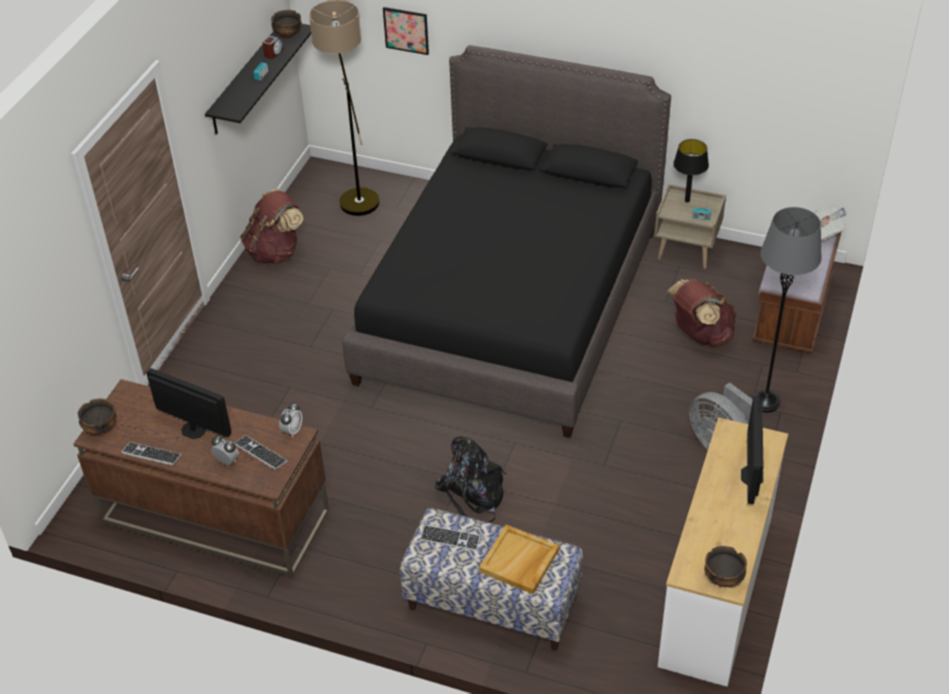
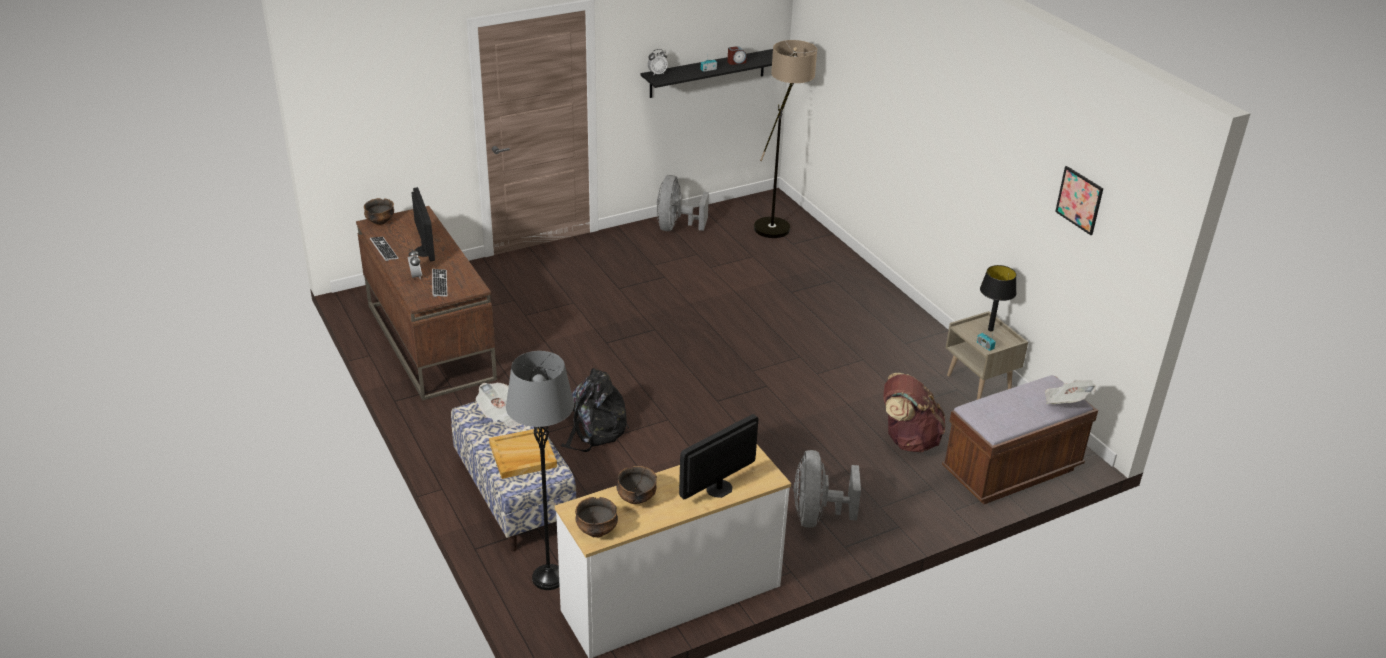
camera: 40 degrees right, 10 degrees down
(275, 252) = (676, 227): brown backpack -> grey fan
(287, 34) = (762, 57): bowl -> bowl (636, 498)
(292, 430) = (475, 283): alarm clock -> alarm clock (657, 73)
(406, 30) = (849, 88): picture -> picture (1079, 200)
(450, 538) = (501, 415): keyboard -> newspaper
(511, 304) = (790, 340): black bed -> none
(765, 401) = (896, 512): grey floor lamp -> grey floor lamp (548, 578)

